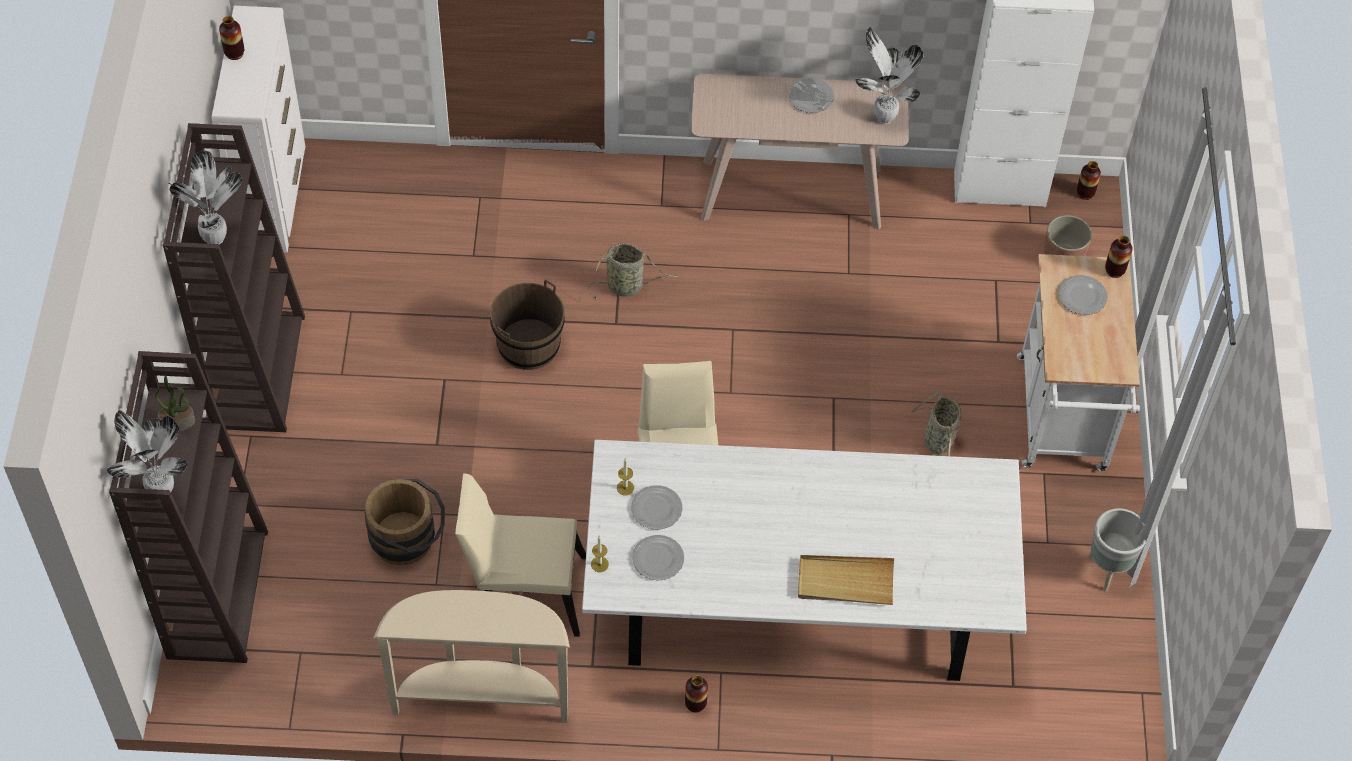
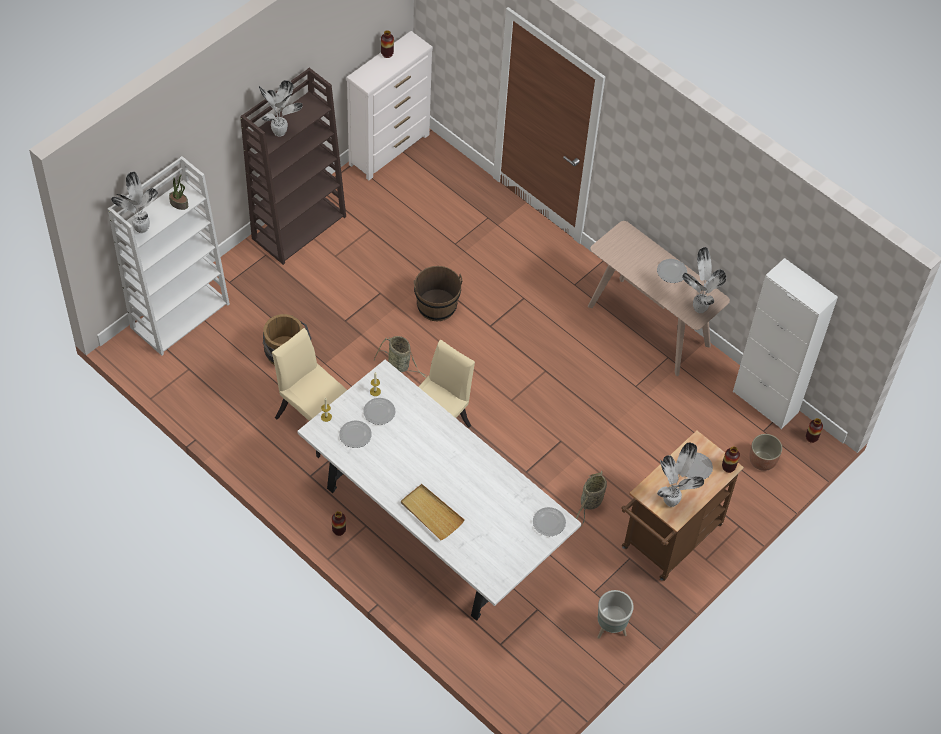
camera: 40 degrees right, 0 degrees up
(216, 592) = (180, 314): brown bookcase -> white bookcase
(481, 697) = (246, 451): beige console table -> none
(627, 286) = (515, 312): basket -> basket (400, 365)
(983, 486) = (549, 522): none -> plate
(1062, 422) = (668, 541): white cart -> brown cart
(1097, 353) = (671, 500): none -> potted plant

